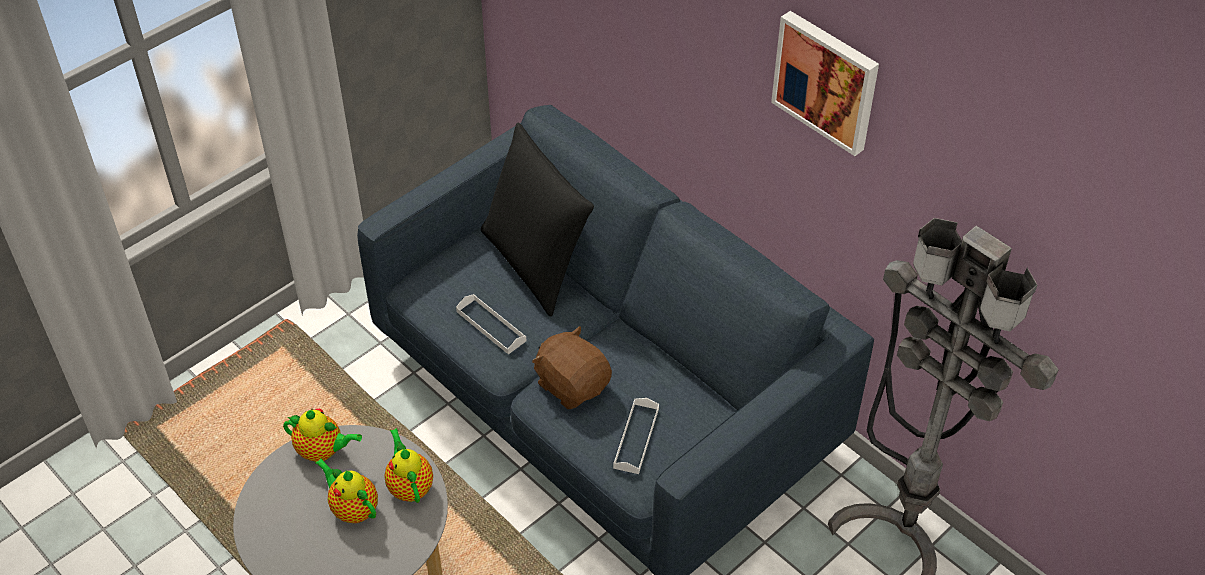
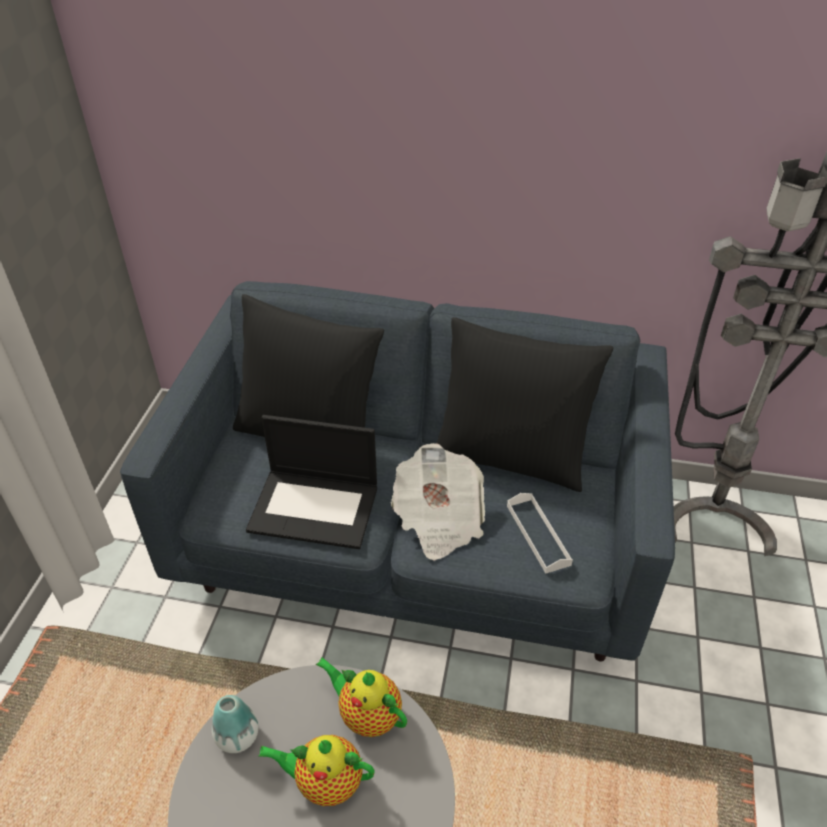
camera: 35 degrees left, 5 degrees down
(323, 451) = (237, 736): teapot -> vase
(491, 326) = (315, 507): white tray -> laptop
(572, 384) = (438, 519): brown plush toy -> newspaper
(677, 366) = (511, 456): none -> black pillow
(827, 80) = (600, 85): picture -> none

